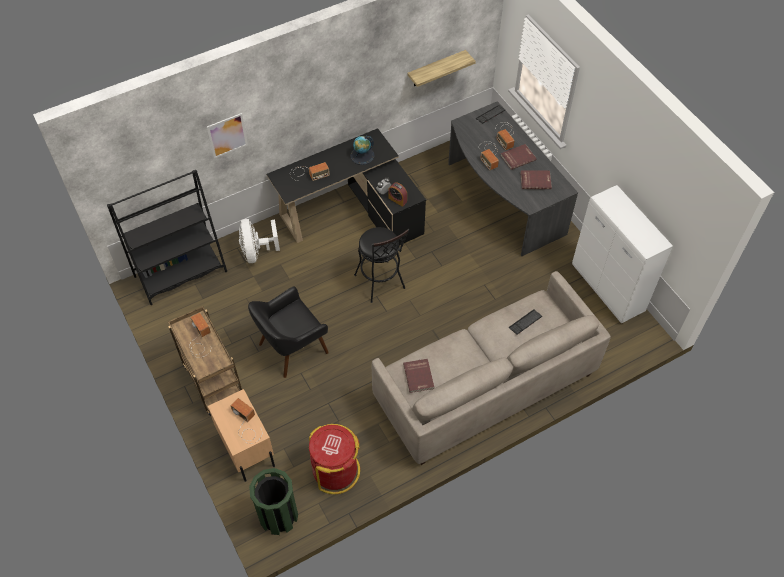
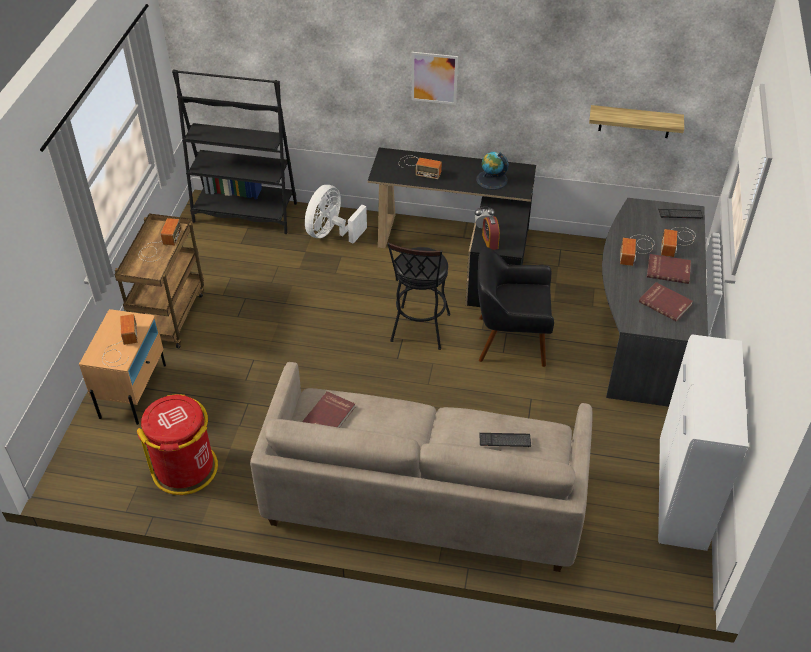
camera: 40 degrees right, 10 degrees down
(227, 135) = (338, 67): picture -> picture (434, 78)
(278, 516) = (91, 470): green trash can -> none
(292, 348) = (270, 333): black armchair -> black armchair (510, 340)

